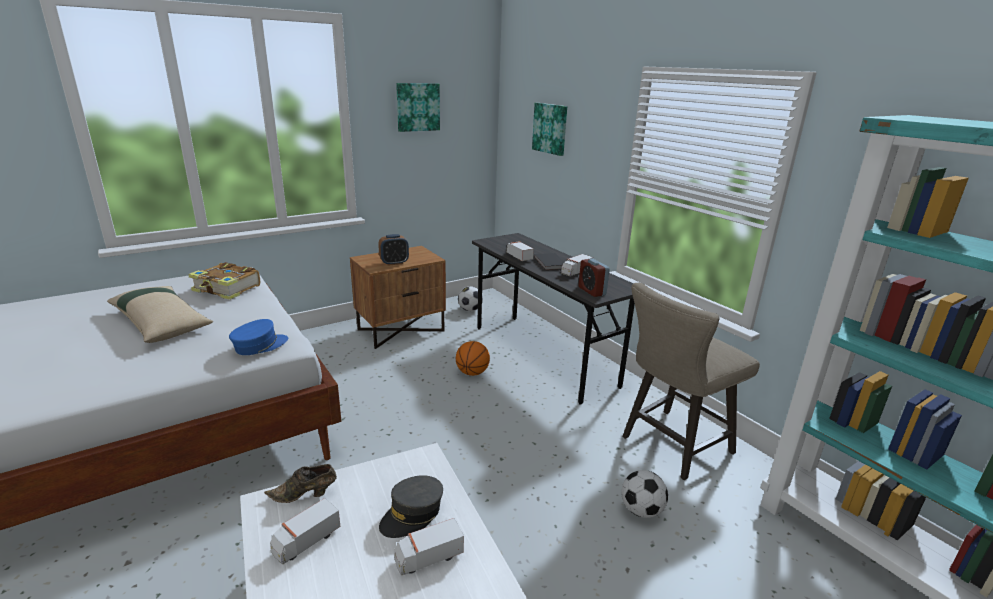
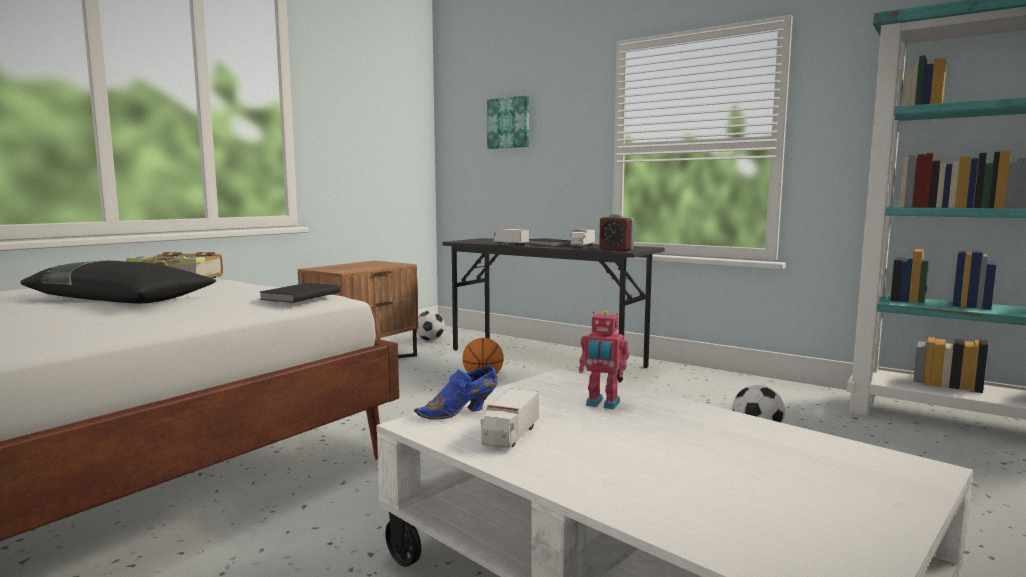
camera: 20 degrees left, 15 degrees down
(161, 322) = (121, 300): beige pillow -> black pillow
(260, 345) = (299, 296): blue cap -> black book
(305, 495) = (460, 412): brown shoe -> blue shoe
(394, 263) = (360, 268): alarm clock -> none
(412, 514) = (602, 404): grey cap -> toy robot
(417, 107) = (359, 104): picture -> none
(428, 557) = (660, 421): toy truck -> none
(671, 446) = (735, 393): beige stool -> none

